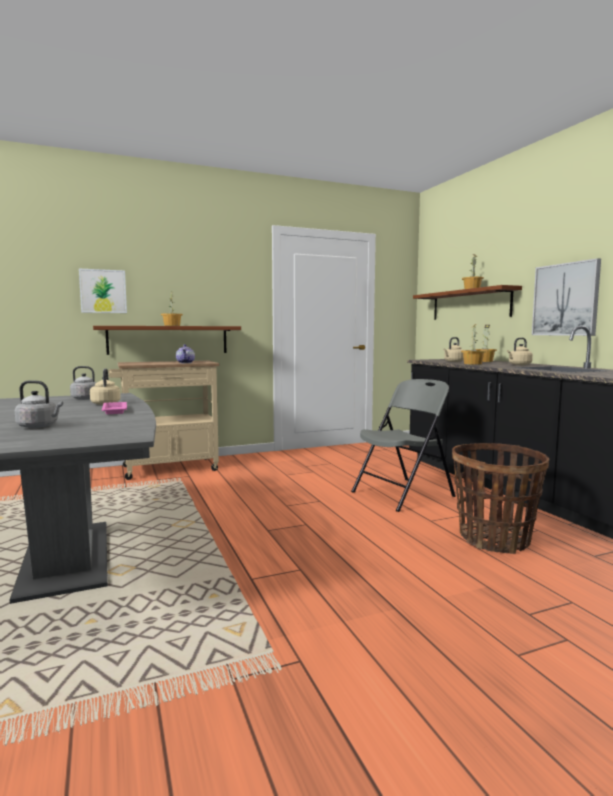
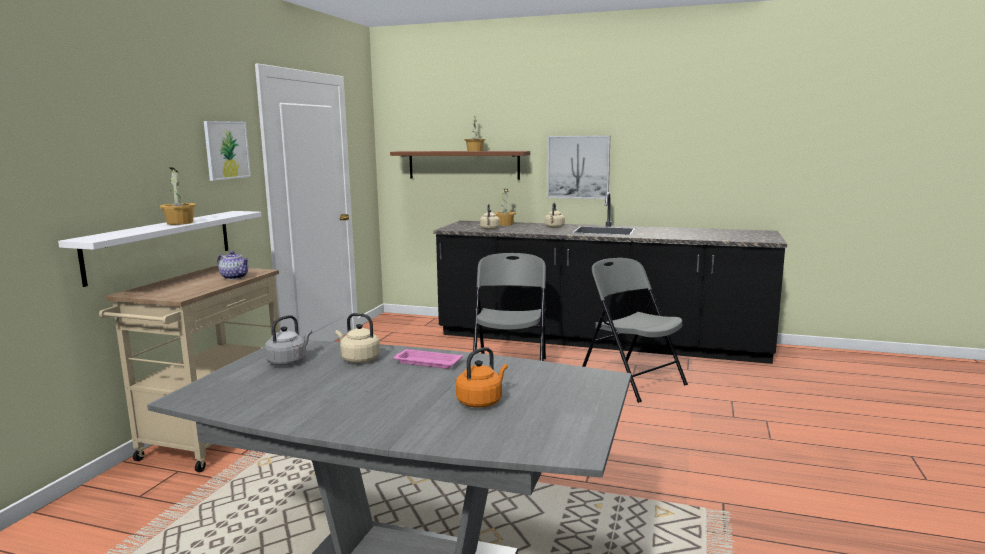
camera: 50 degrees left, 5 degrees up
(39, 426) = (481, 401): grey kettle -> orange kettle
(103, 291) = (66, 177): picture -> picture (226, 150)
(168, 340) = (162, 245): brown shelf -> white shelf
(473, 364) = (521, 231): potted plant -> none
(494, 539) = (632, 381): basket -> grey chair

